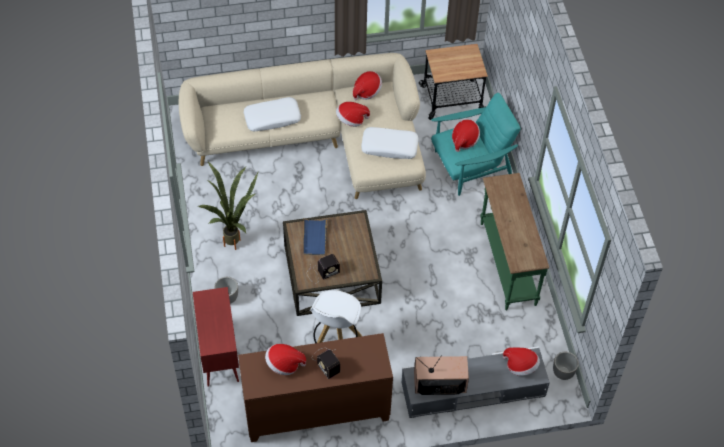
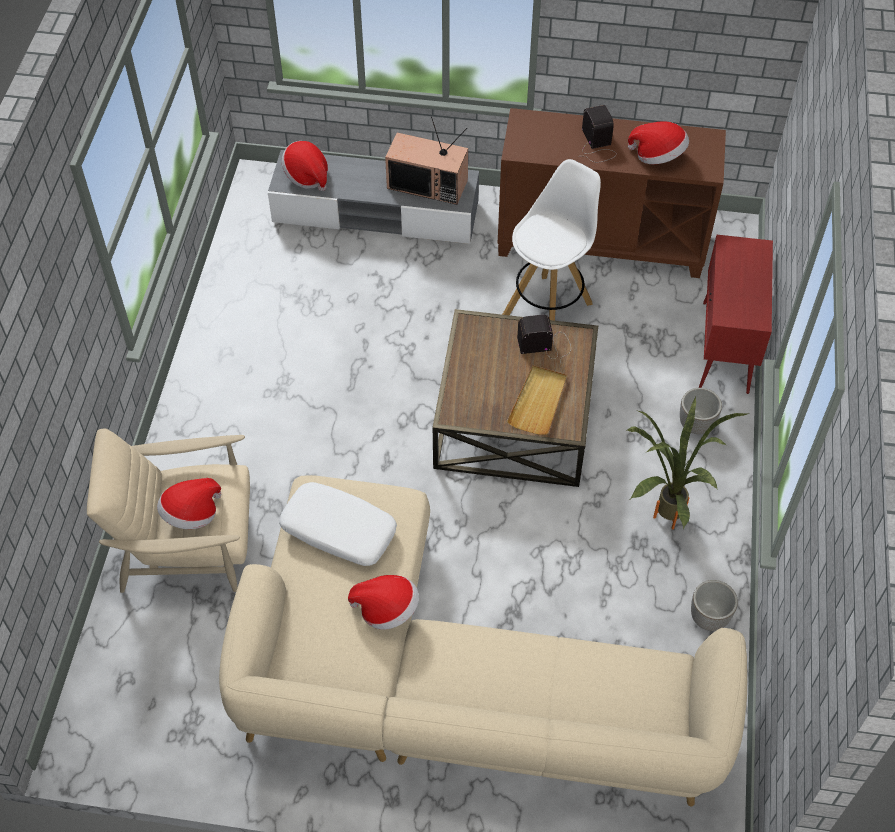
camera: 160 degrees left, 0 degrees up
(272, 118) = (543, 668): white pillow -> none
(315, 238) = (538, 402): blue tray -> beige tray
(366, 91) = (327, 671): hat -> none
(452, 98) = (140, 701): cart -> none
(470, 165) = (188, 542): turquoise armchair -> beige armchair
(506, 263) = (230, 359): green console table -> none
(562, 372) = (243, 201): planter -> planter (709, 618)

